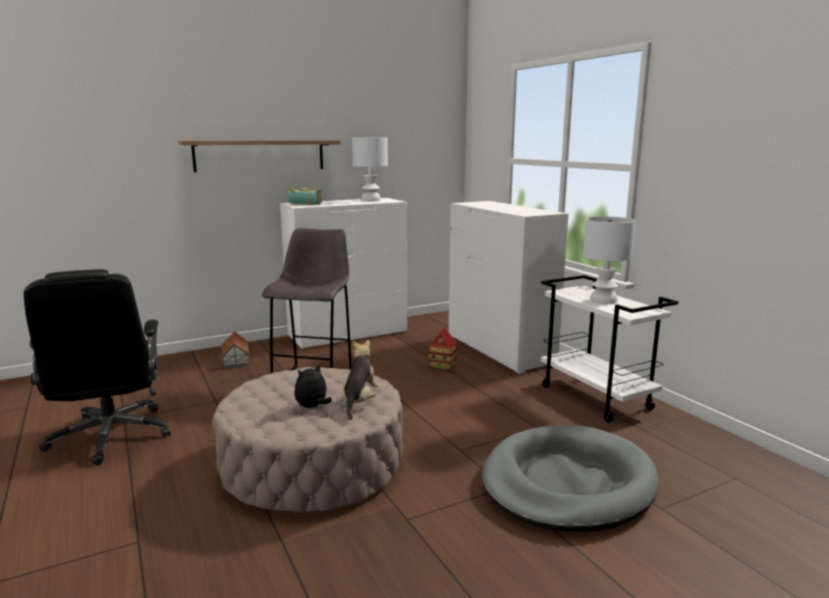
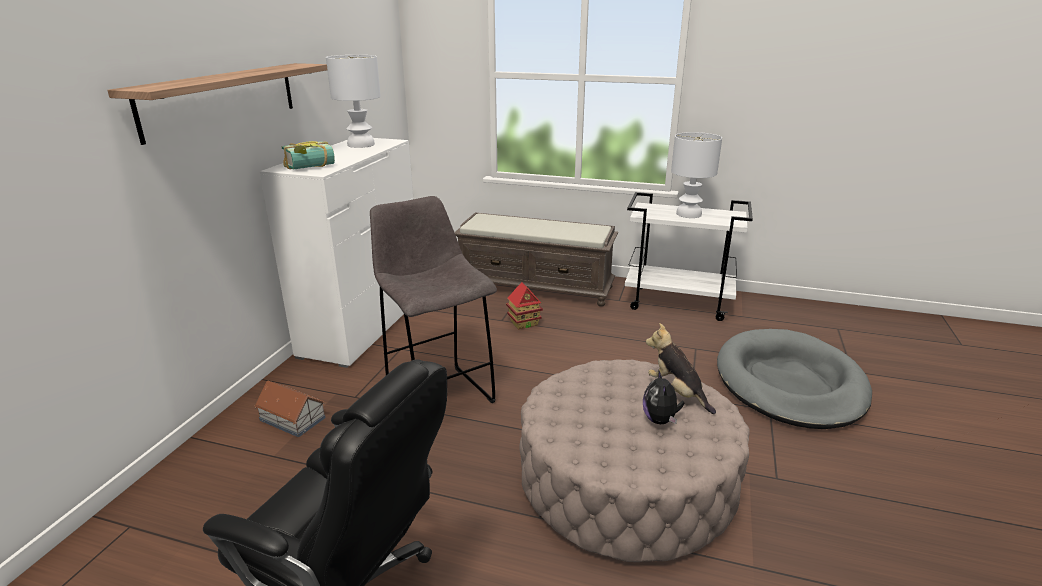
camera: 45 degrees left, 10 degrees up
(499, 349) = (536, 286): white dresser -> brown bench

